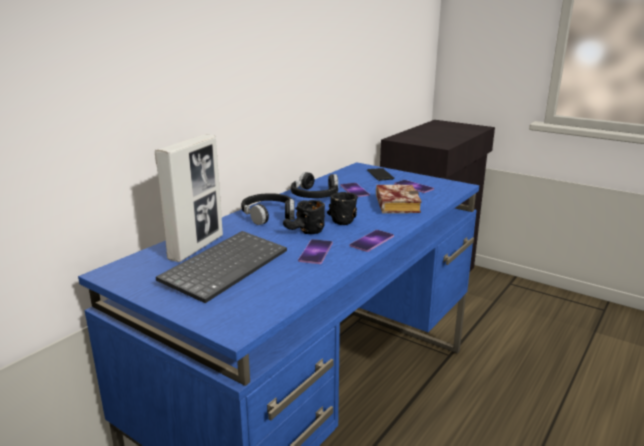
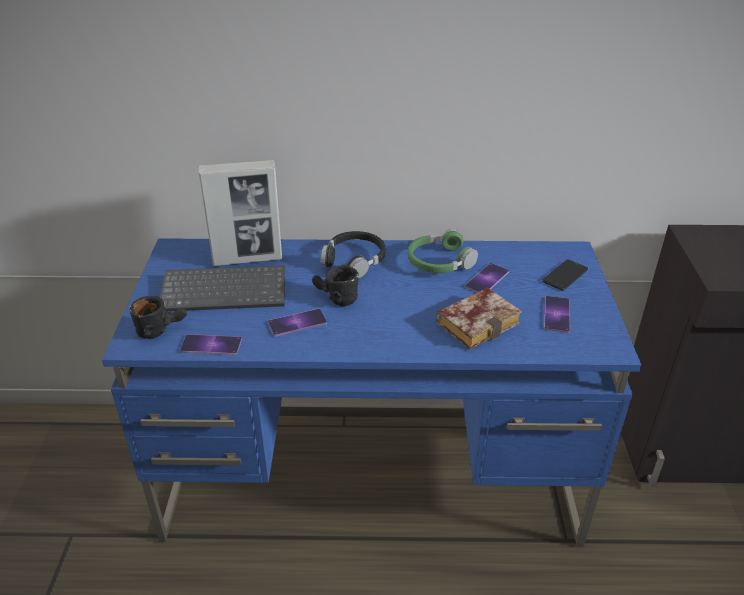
camera: 55 degrees right, 15 degrees up
(315, 195) = (439, 262): black headphones -> green headphones
(343, 218) = (395, 305): black mug -> black mug (162, 328)
(372, 241) = (356, 345): phone -> phone (211, 345)

